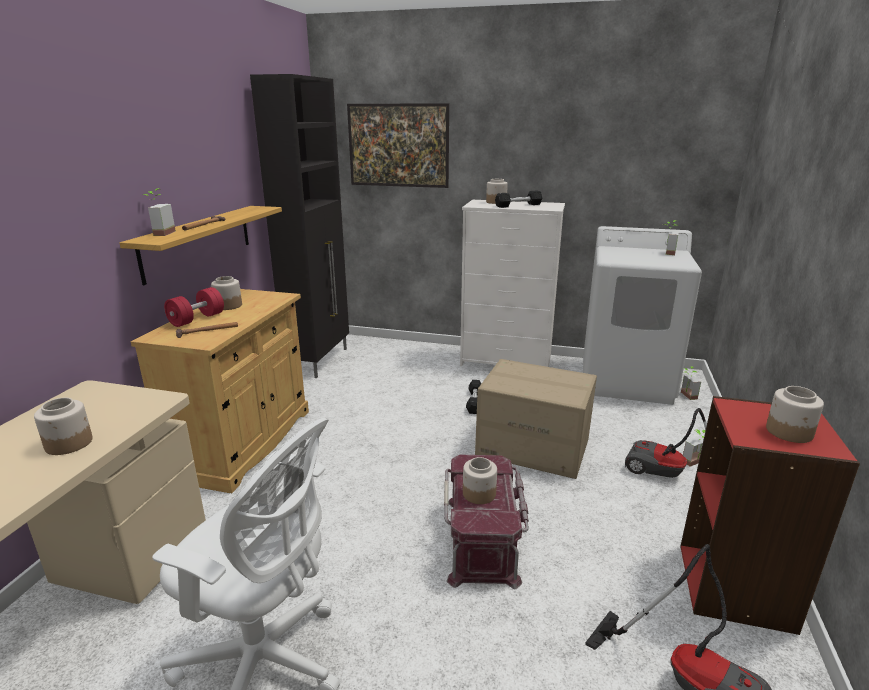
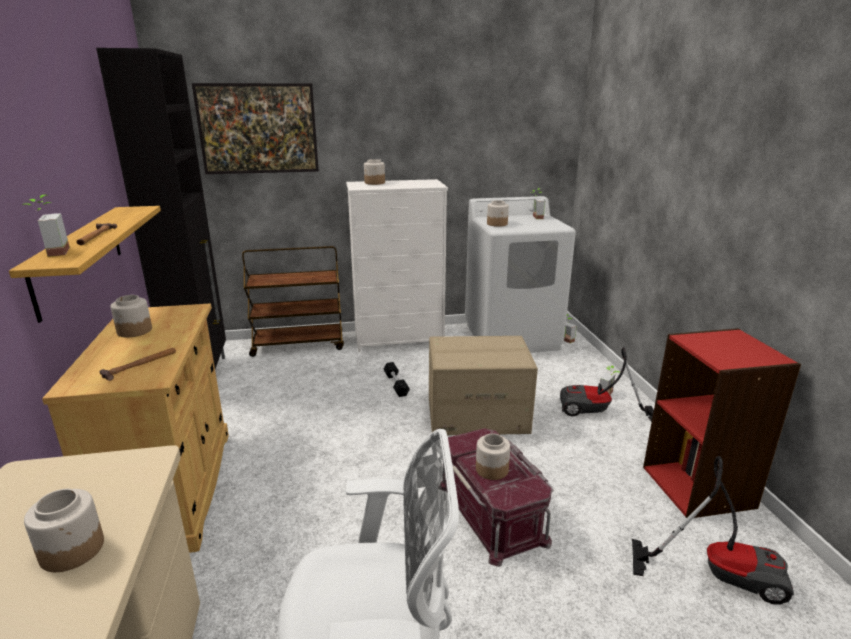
camera: 25 degrees left, 0 degrees up
(197, 319) = (109, 354): red dumbbell -> none
(412, 349) = (299, 345): none -> brown cart
(518, 205) = (400, 184): black dumbbell -> none
(789, 432) = (741, 351): jar -> jar (497, 224)

